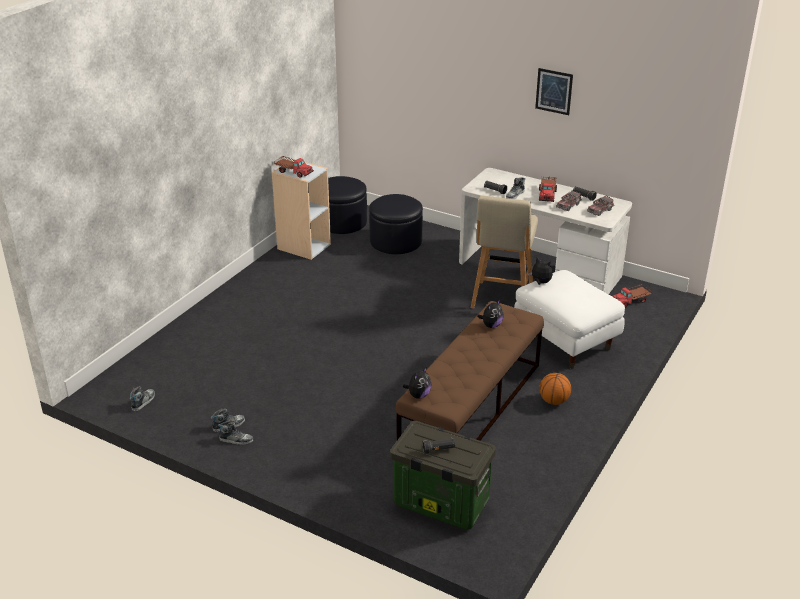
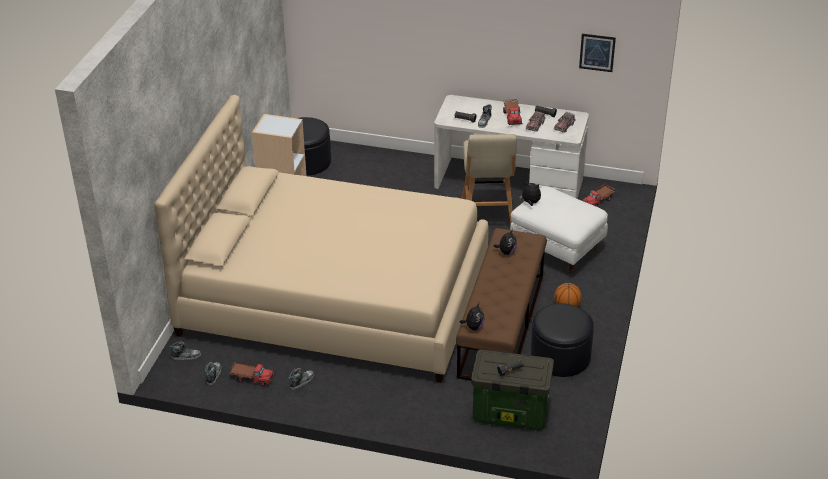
camera: 15 degrees left, 5 degrees up
(236, 440) = (315, 393): shoe -> shoe (186, 356)
(293, 171) = (272, 128): toy truck -> toy truck (252, 377)
(306, 348) = (334, 297): none -> beige bed
(396, 241) = (367, 174): black ottoman -> black ottoman (560, 356)
(554, 91) = (508, 24): picture -> picture (597, 52)

